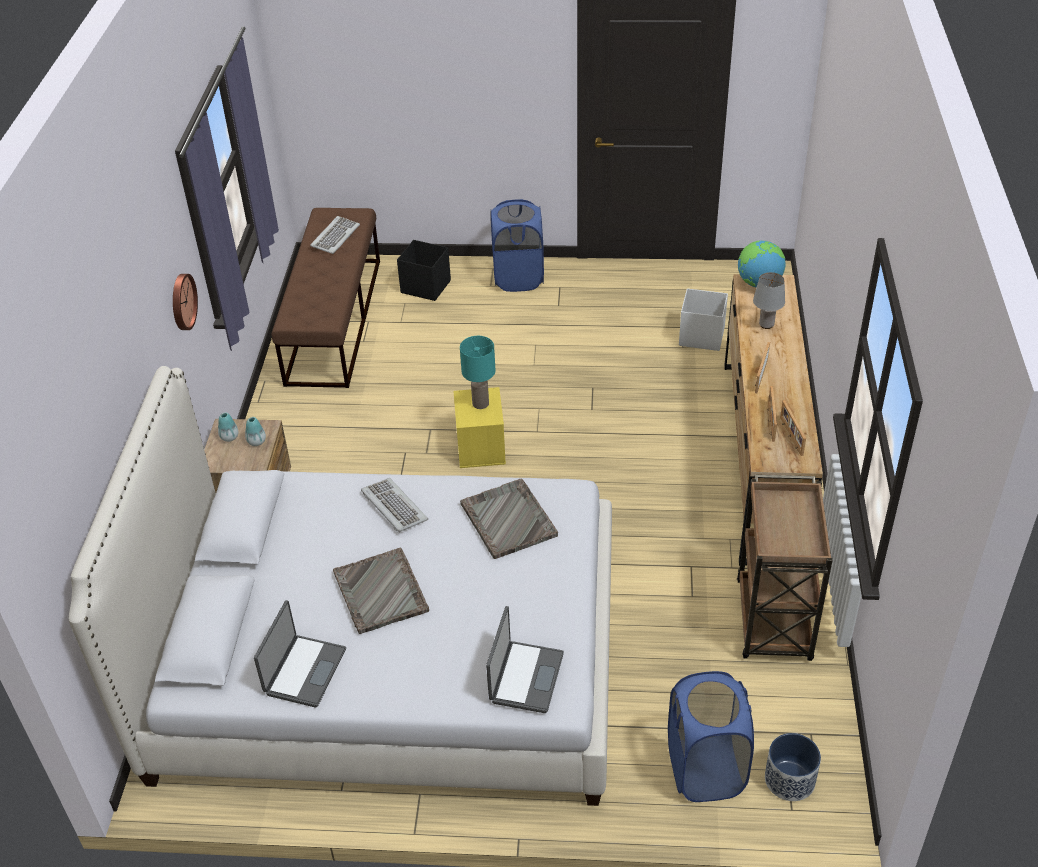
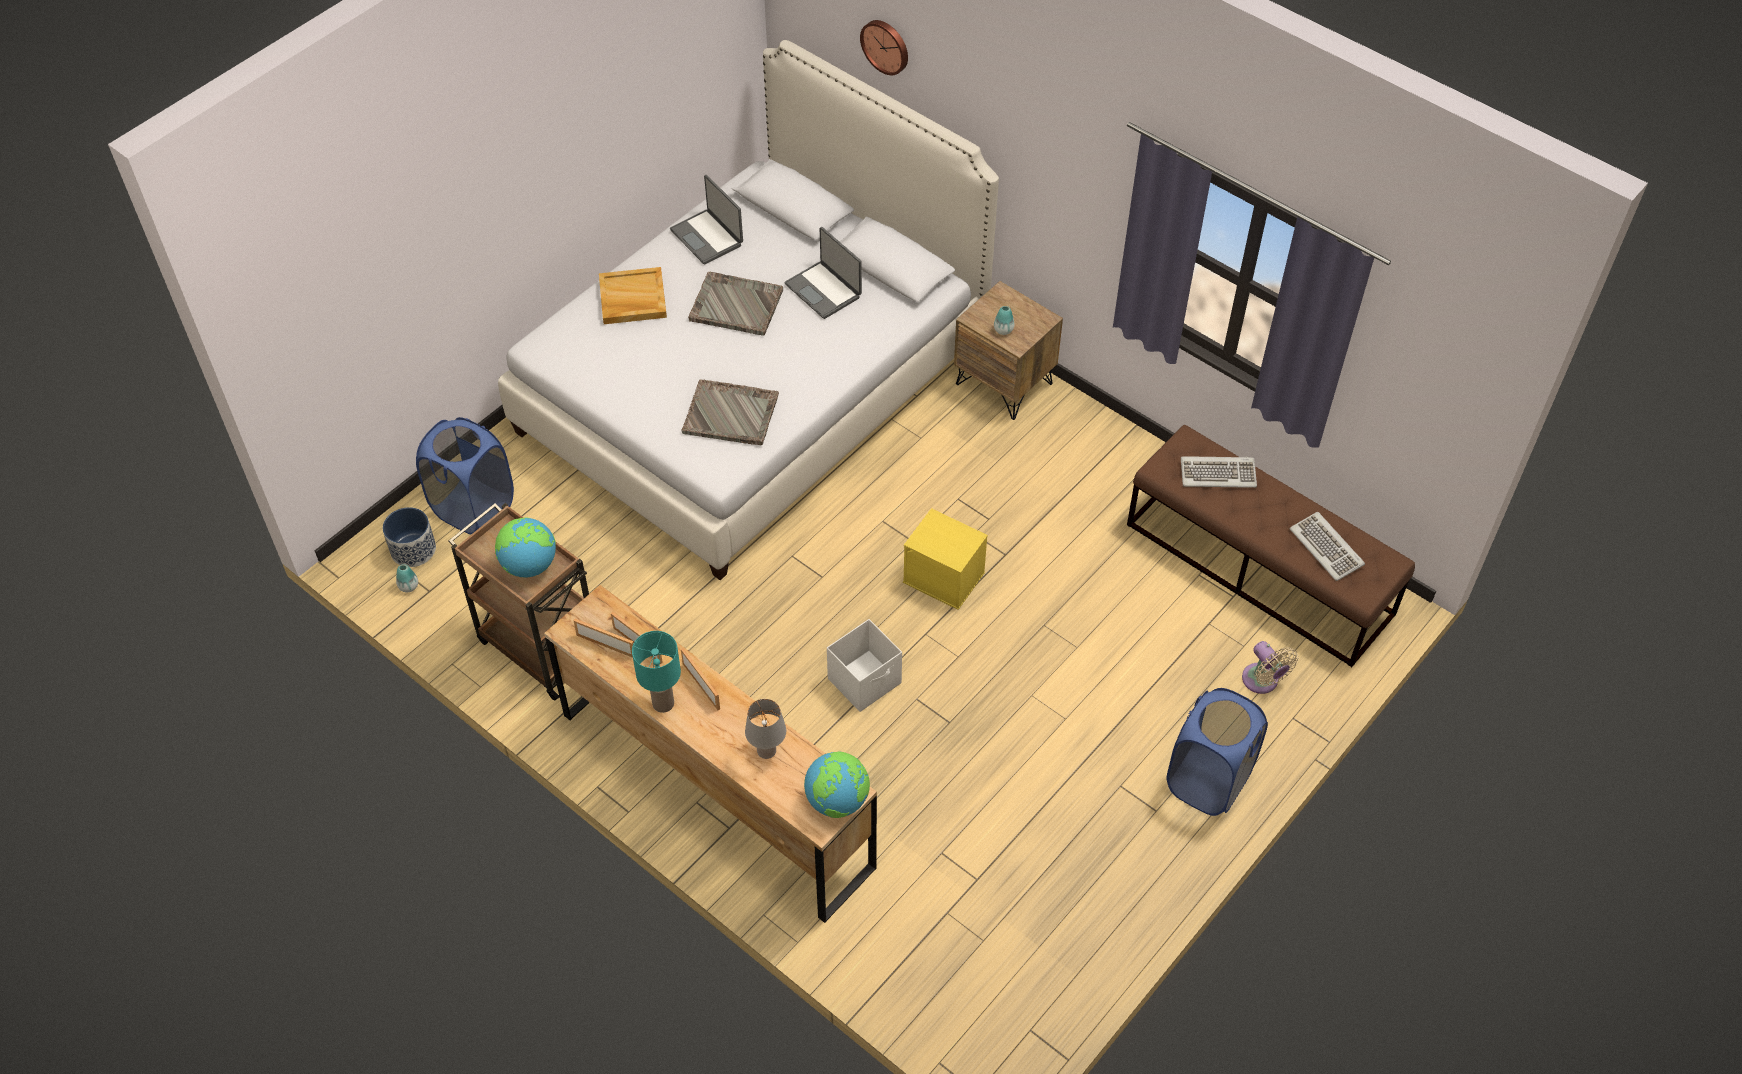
camera: 125 degrees right, 10 degrees up
(181, 301) = (1090, 212): wall clock -> wall clock (886, 46)
(229, 437) = (1026, 316): vase -> vase (408, 586)
(393, 507) = (818, 355): keyboard -> keyboard (1218, 473)
(425, 286) = (1262, 682): black storage box -> beige fan
(438, 670) = (632, 299): none -> beige tray
(480, 404) = (948, 543): turquoise table lamp -> turquoise table lamp (663, 703)
(525, 677) = (575, 337): laptop -> laptop (824, 290)
(701, 336) = (944, 885): white storage box -> white storage box (865, 681)
(785, 514) = (529, 565): none -> globe

